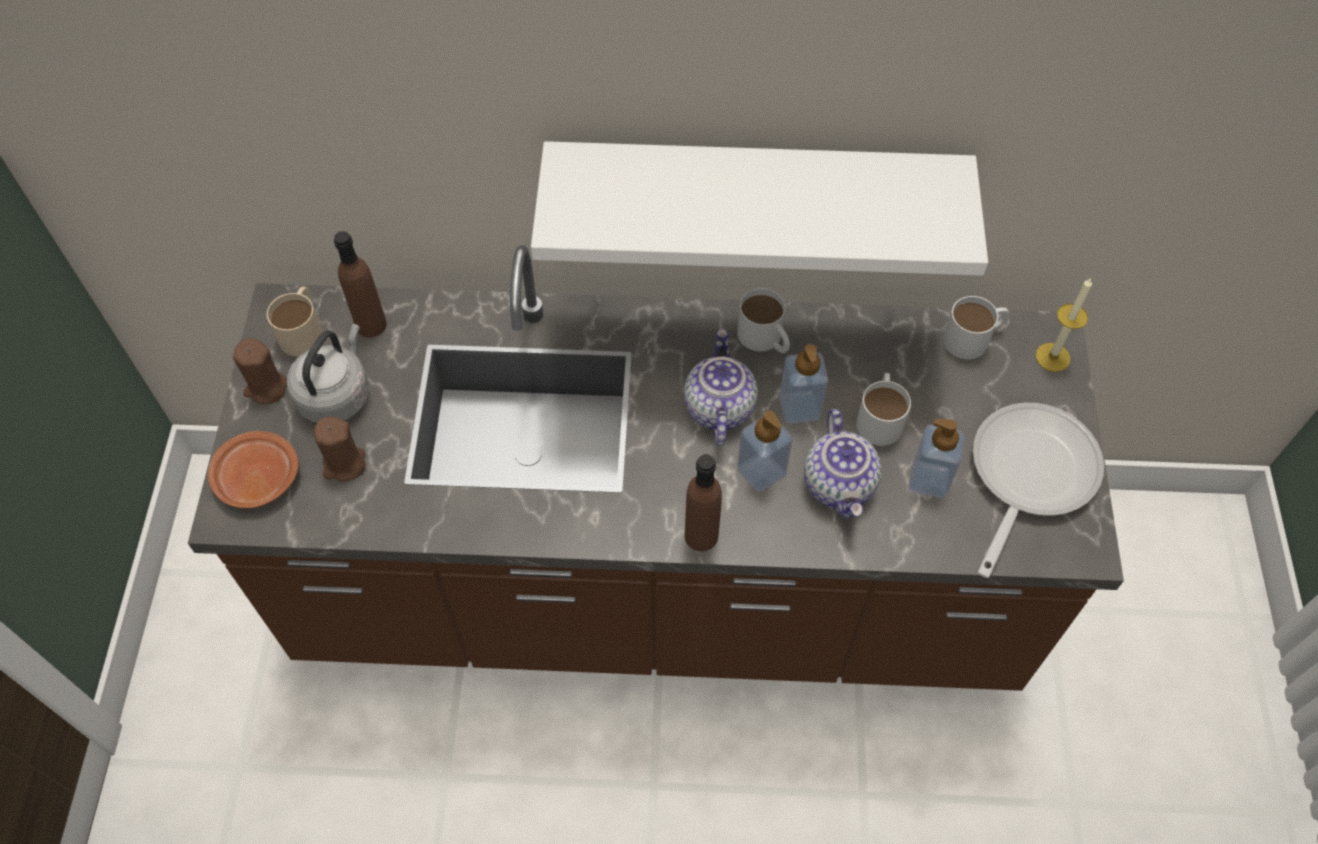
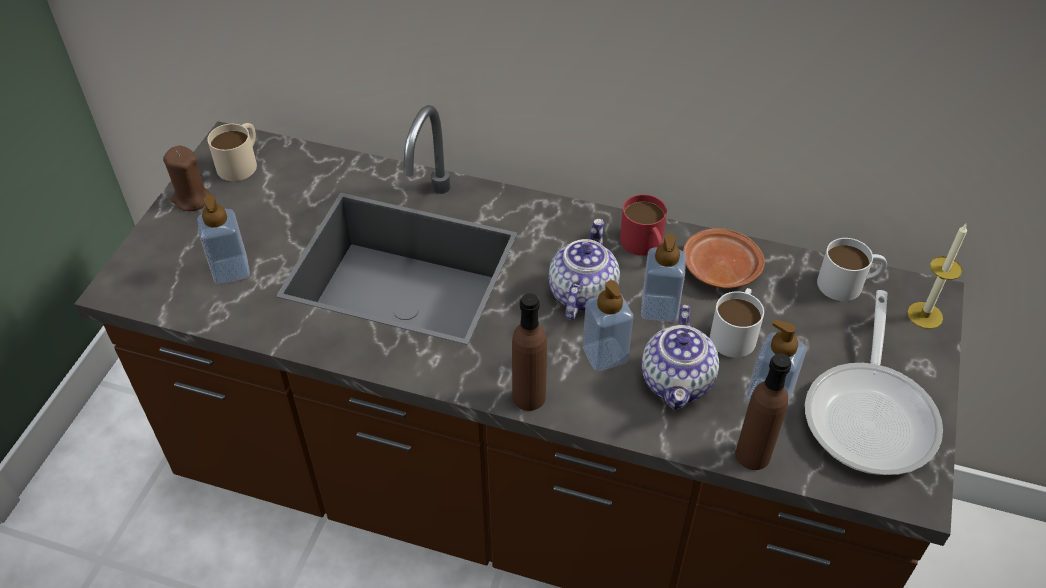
camera: 15 degrees right, 10 degrees down
(256, 477) = (153, 265): brown plate -> brown plate (719, 268)
(336, 394) = (247, 215): grey kettle -> none
(344, 464) = (231, 270): brown candle -> soap dispenser
(371, 324) = (299, 168): brown bottle -> brown bottle (753, 455)
(755, 189) = (652, 91): white shelf -> none
(765, 339) = (645, 246): white mug -> red mug
(1027, 476) = (871, 414): frying pan -> frying pan turned 150 degrees clockwise

